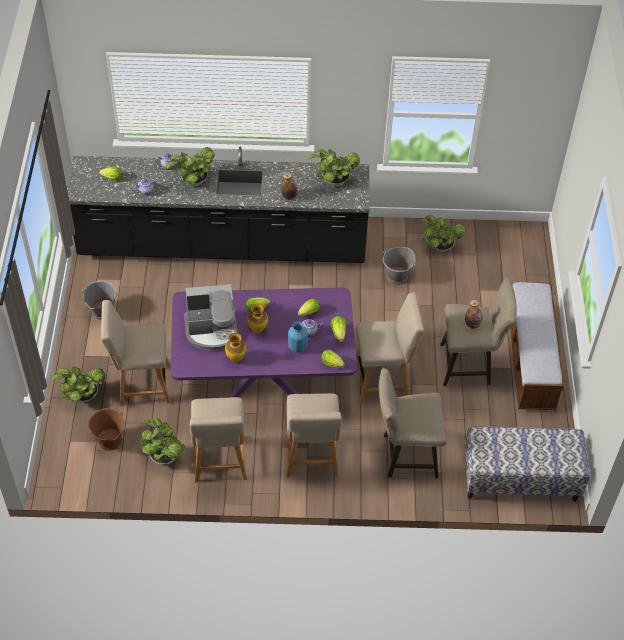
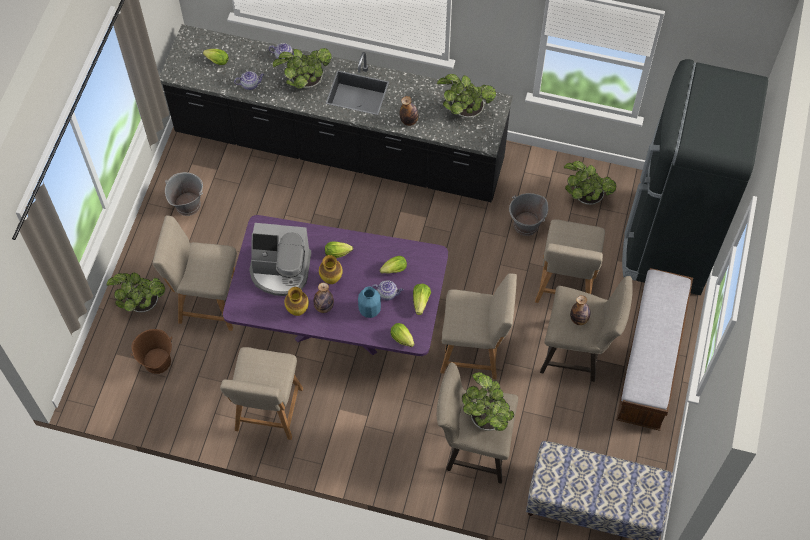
camera: 15 degrees right, 10 degrees up
(163, 456) = (209, 392): potted plant -> potted plant (486, 416)
(257, 351) = (324, 307): none -> bottle
(312, 458) = (368, 429): beige chair -> beige chair (565, 287)
(516, 269) = (668, 242): none -> black fridge

